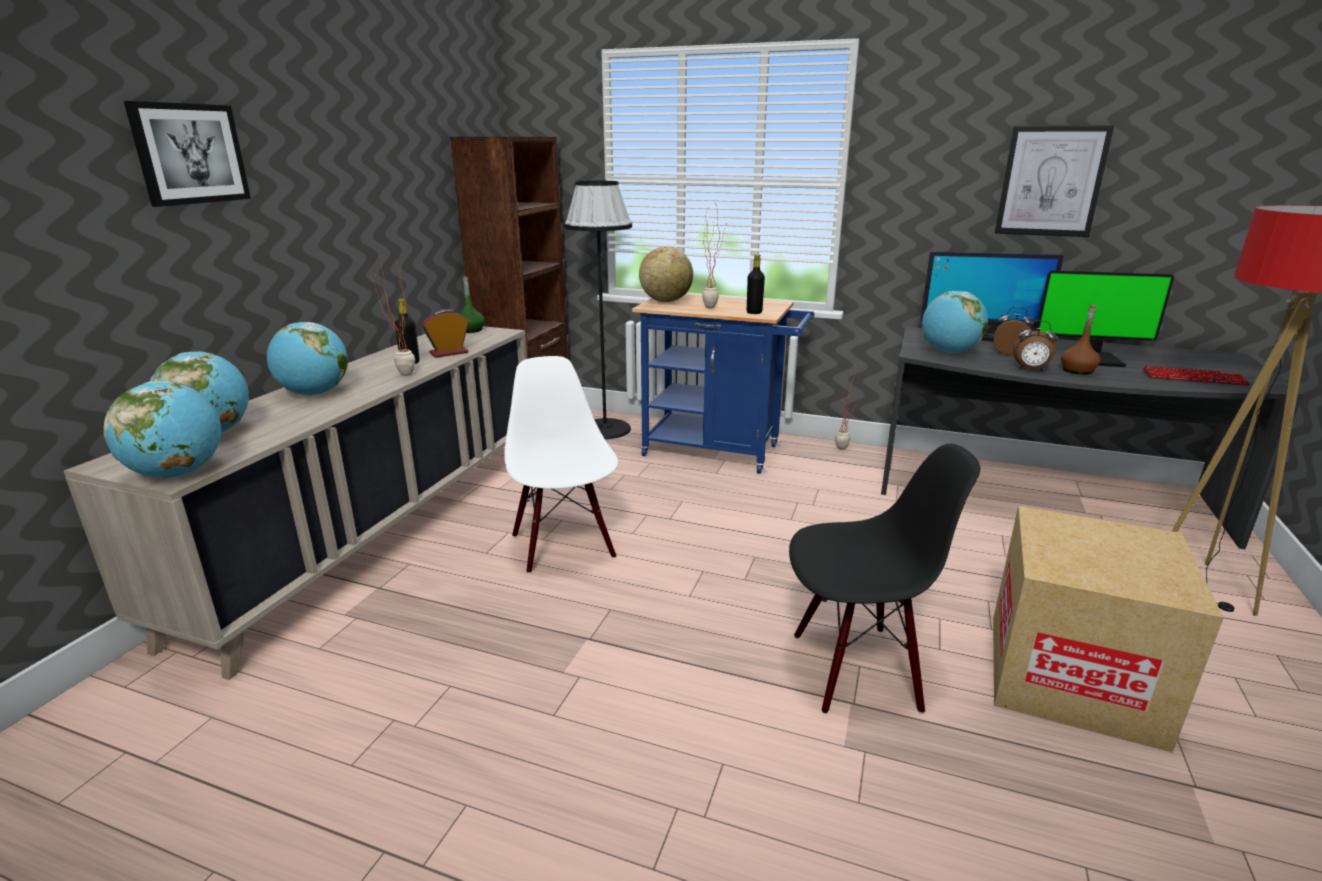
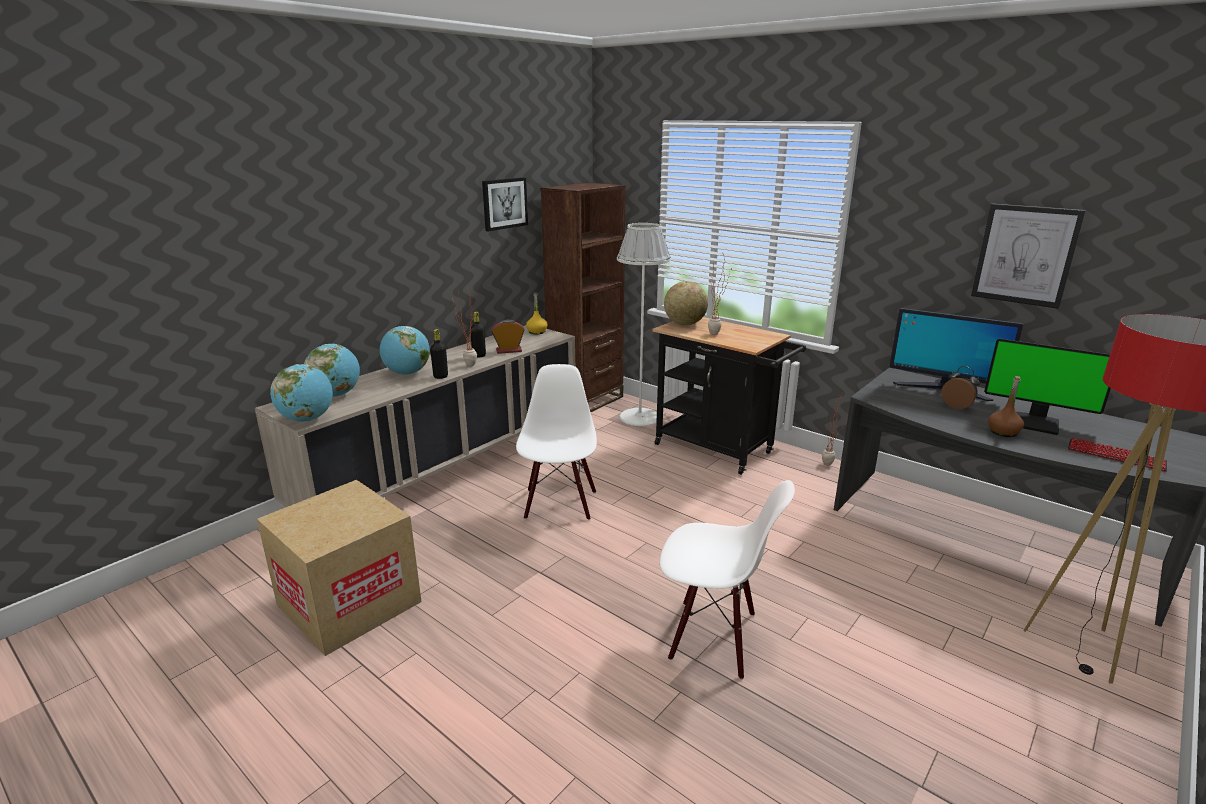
camera: 20 degrees right, 0 degrees up
(189, 154) = (347, 219): picture -> picture (504, 203)
(470, 330) = (537, 332): green bottle -> yellow bottle
(605, 429) = (640, 417): black floor lamp -> white floor lamp
(719, 451) = (719, 450): blue cart -> black cart
(754, 312) = (745, 343): black bottle -> black bottle (440, 376)
(856, 669) = (713, 637): black chair -> white chair
(949, 352) = (901, 398): globe -> none
(1030, 369) = (958, 425): alarm clock -> none
(1071, 677) = (884, 686): cardboard box -> cardboard box (349, 603)

